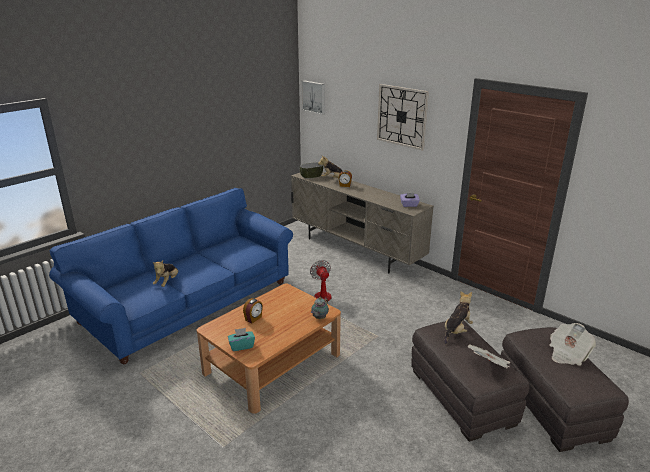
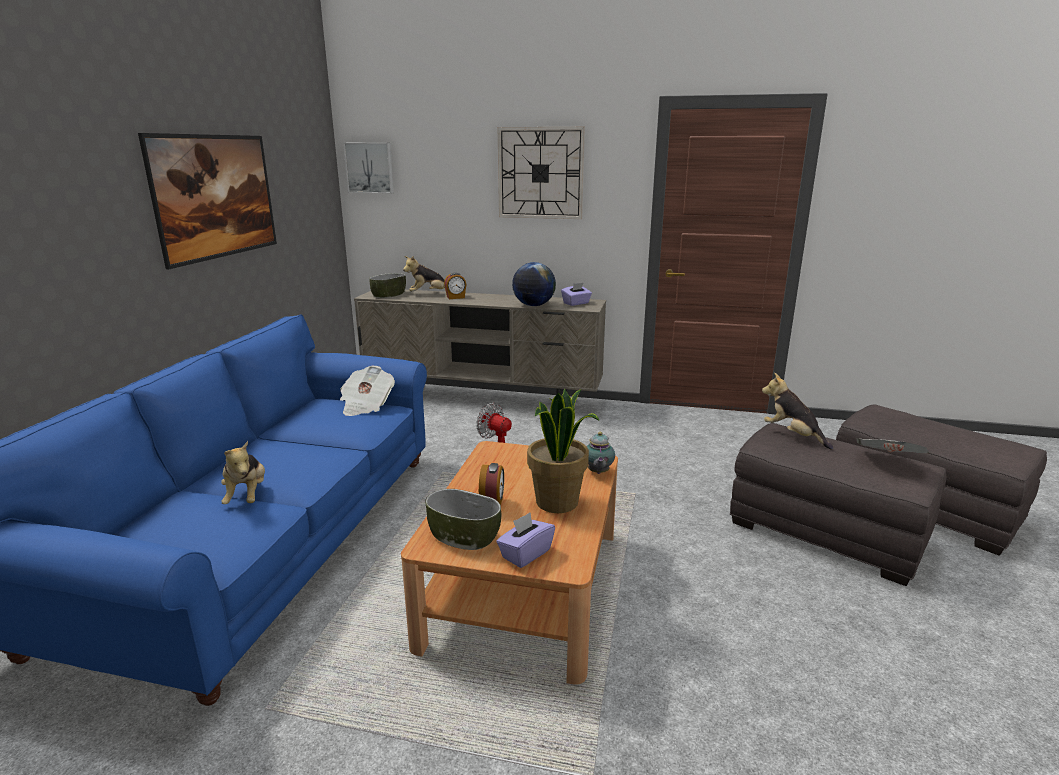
camera: 30 degrees left, 5 degrees down
(208, 138) = (221, 226): none -> picture
(227, 329) = (464, 535): none -> bowl
(241, 346) = (525, 554): turquoise tissue box -> purple tissue box
(282, 327) = (558, 502): none -> potted plant
(381, 202) = (533, 305): none -> globe
(456, 331) = (792, 435): plush toy -> plush toy turned 45 degrees counterclockwise
(567, 354) = (934, 424): newspaper -> newspaper (366, 405)

